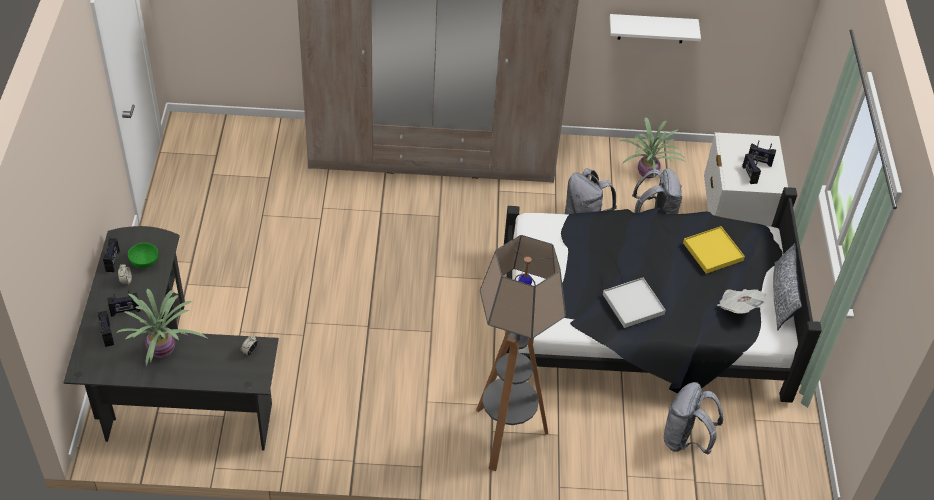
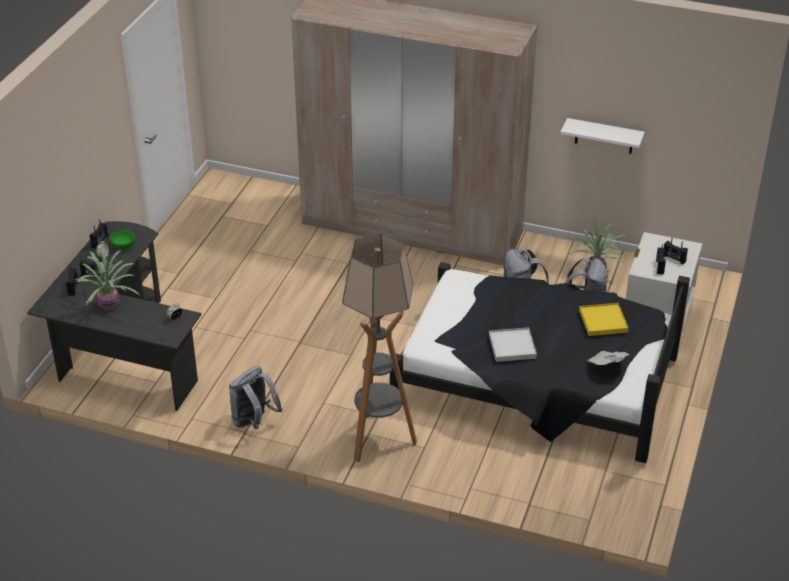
camera: 20 degrees right, 10 degrees down
(685, 439) = (535, 473): grey backpack -> grey backpack (254, 421)
(782, 296) = (651, 365): pillow -> none

